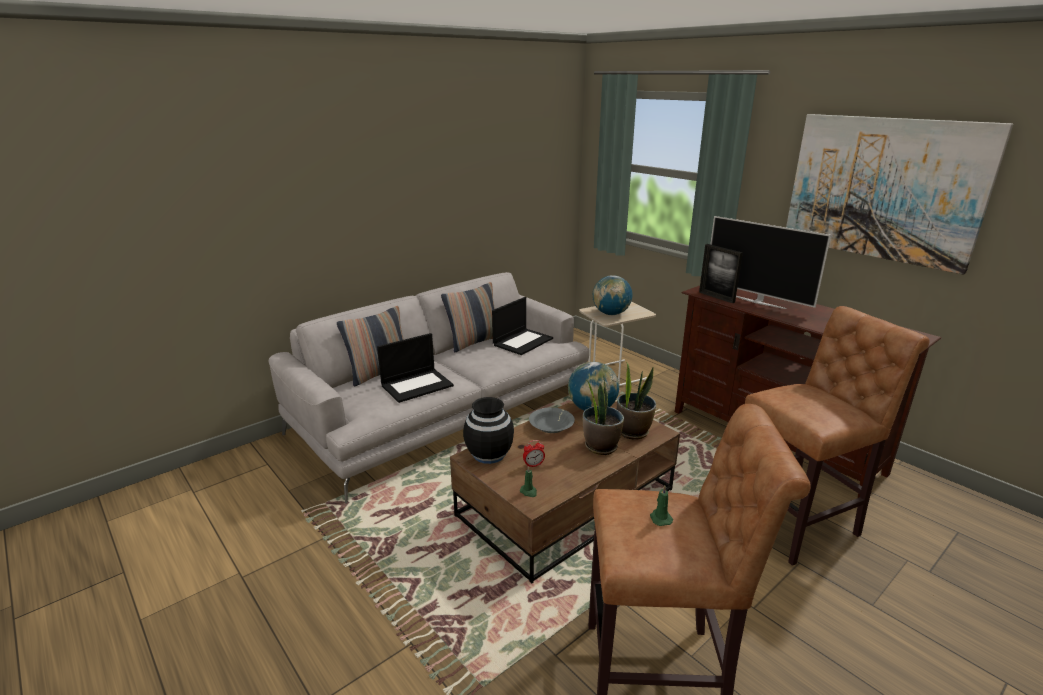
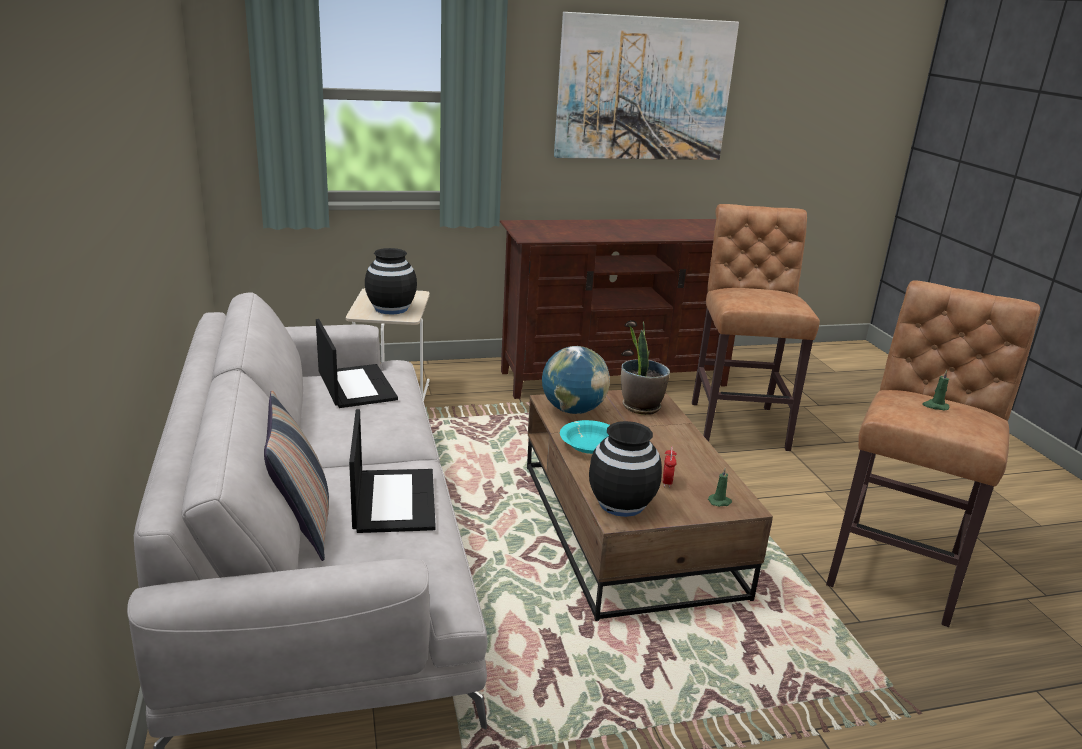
camera: 65 degrees left, 0 degrees up
(474, 342) = (302, 418): pillow -> none
(551, 426) = (590, 445): grey bowl -> turquoise bowl
(600, 446) = (656, 432): potted plant -> none
(611, 314) = (391, 308): globe -> black vase
(716, 297) = (555, 237): picture frame -> none
(757, 301) = (587, 230): television -> none

